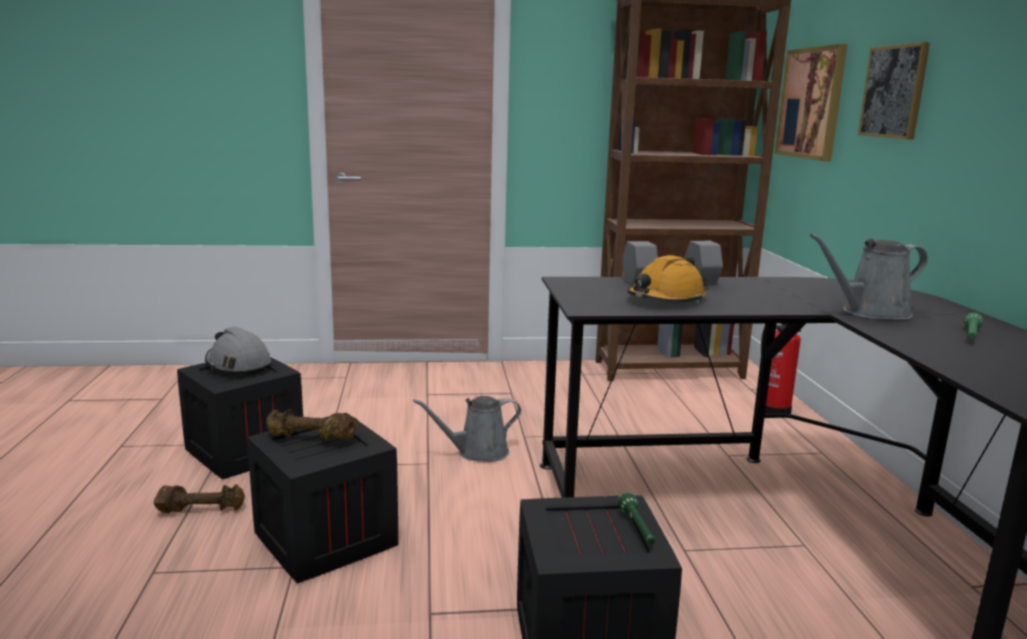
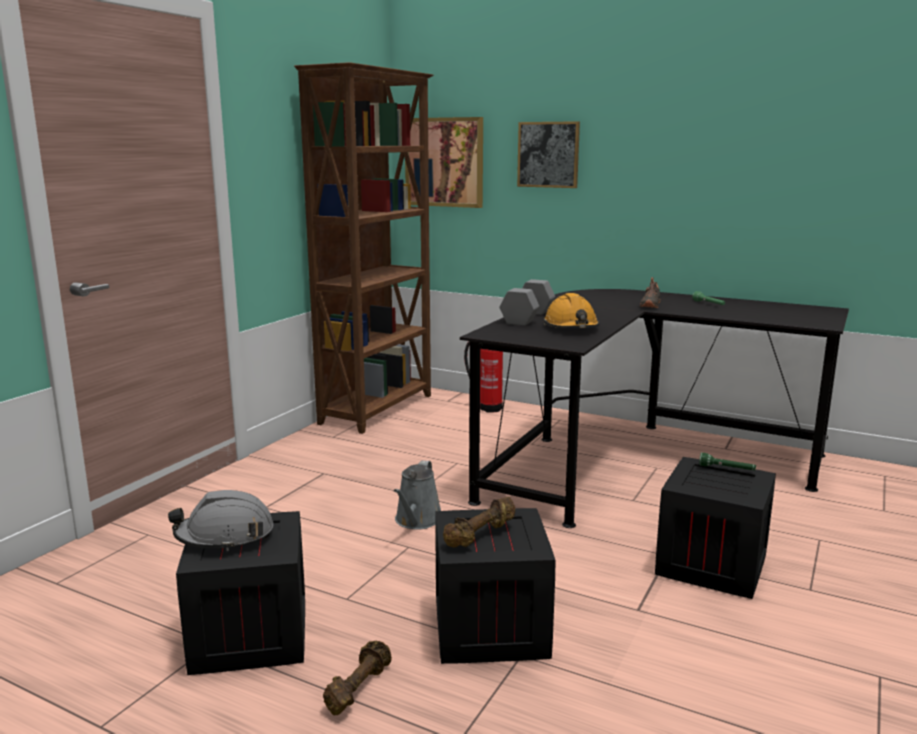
camera: 55 degrees left, 0 degrees up
(870, 313) = (649, 305): grey watering can -> black shoe

